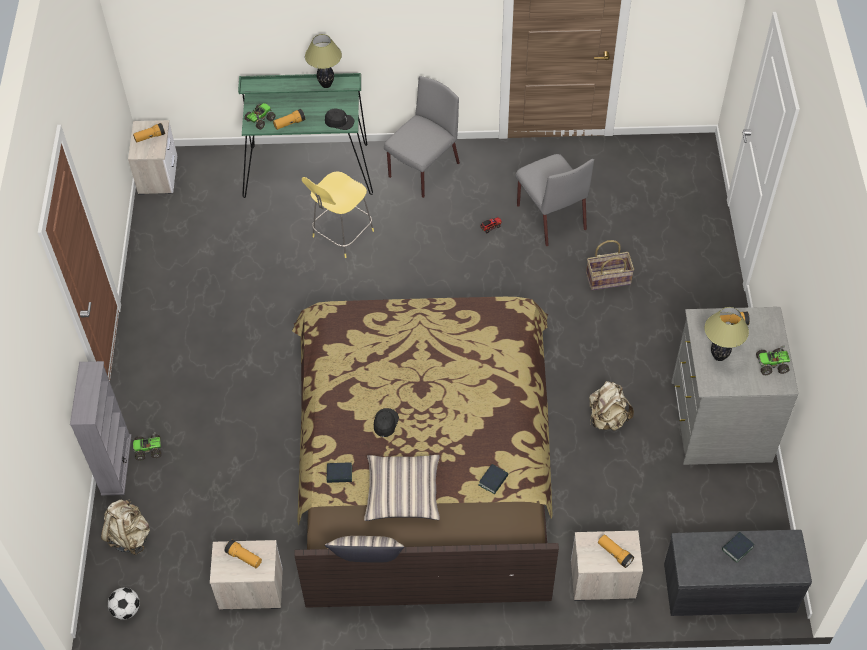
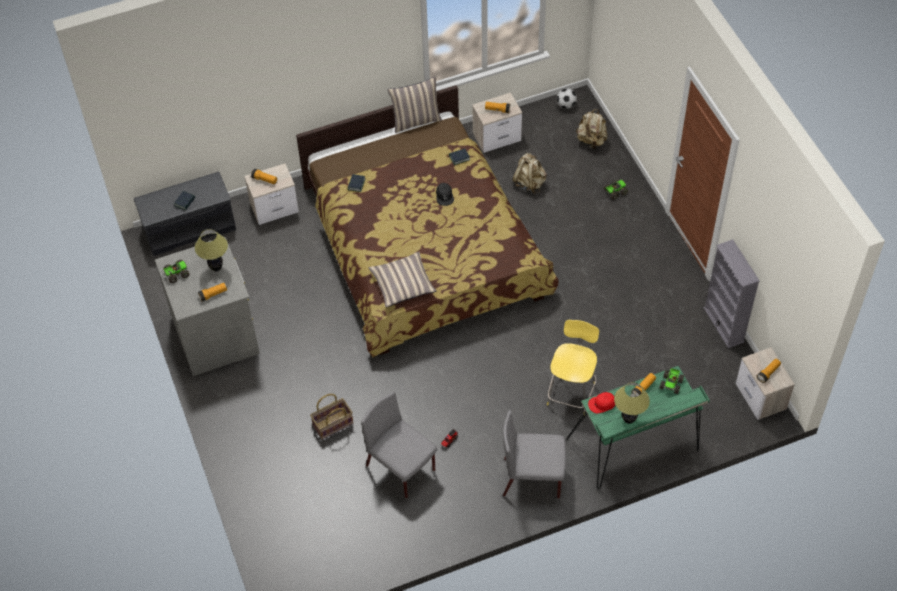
camera: 160 degrees right, 0 degrees up
(116, 465) = (630, 176): grey bookcase -> grey bookcase (723, 325)
(339, 122) = (602, 404): black cap -> red cap
(402, 492) = (413, 160): pillow -> pillow (403, 284)
(423, 171) = (533, 478): grey chair -> grey chair turned 75 degrees clockwise
(607, 418) = (301, 311): beige backpack -> beige backpack (529, 183)

